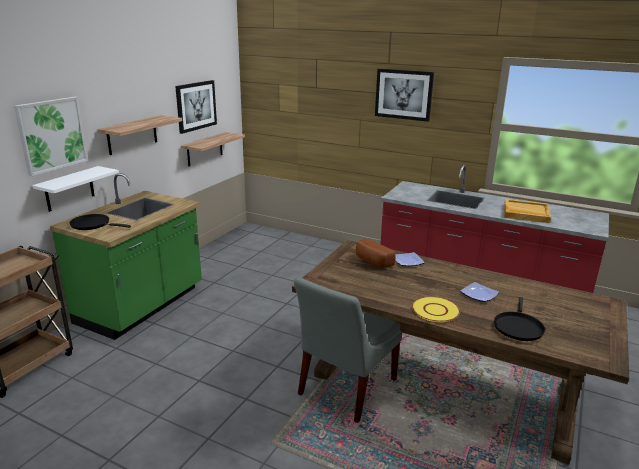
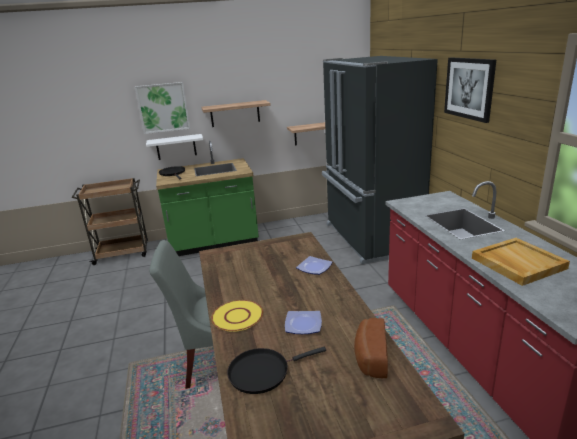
camera: 50 degrees right, 0 degrees up
(196, 106) = (307, 94): picture -> none
(295, 248) = (370, 238): none -> black fridge
(372, 262) = (286, 256): bread -> bread (370, 357)

